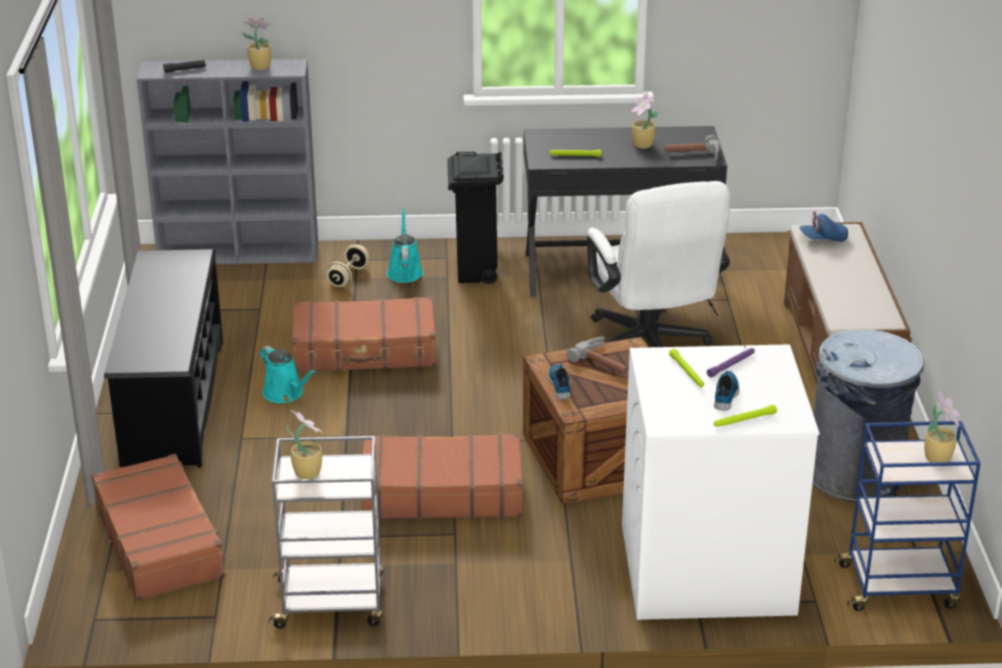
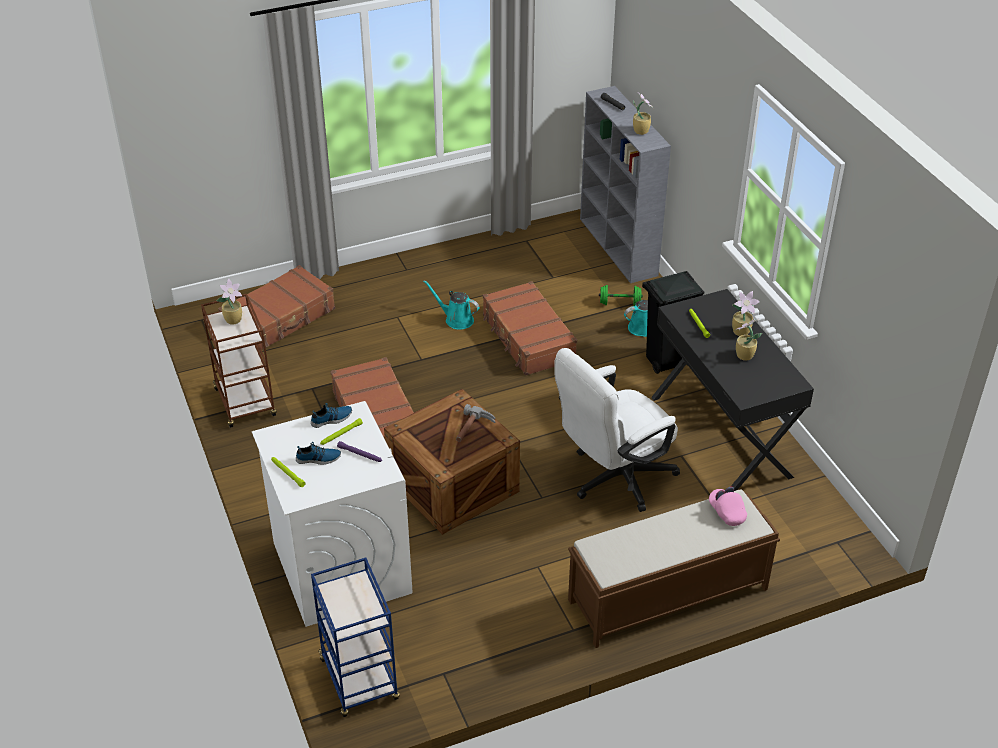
camera: 70 degrees right, 10 degrees up
(173, 401) = (424, 277): black shoe rack -> none
(285, 394) = (456, 319): turquoise watering can -> turquoise watering can turned 90 degrees clockwise
(332, 603) = (245, 403): grey cart -> brown cart
(348, 277) = (620, 303): beige dumbbell -> green dumbbell
(560, 385) = (432, 414): shoe -> shoe (332, 419)
(693, 155) = (745, 387): hammer -> none
(823, 239) = (726, 512): blue cap -> pink cap
(855, 476) = (493, 632): grey trash can -> none
(938, 458) = (358, 615): potted plant -> potted plant (742, 332)

